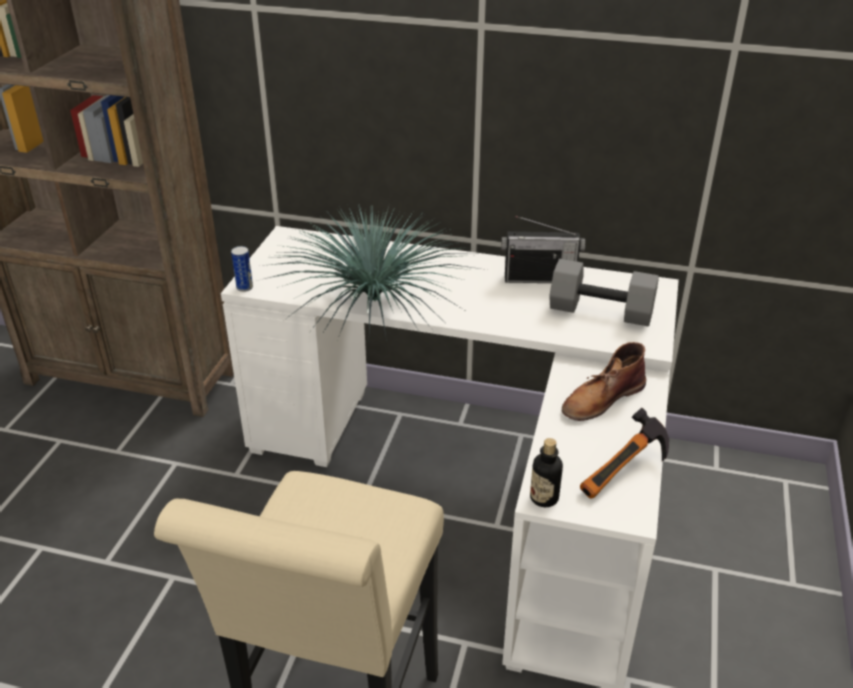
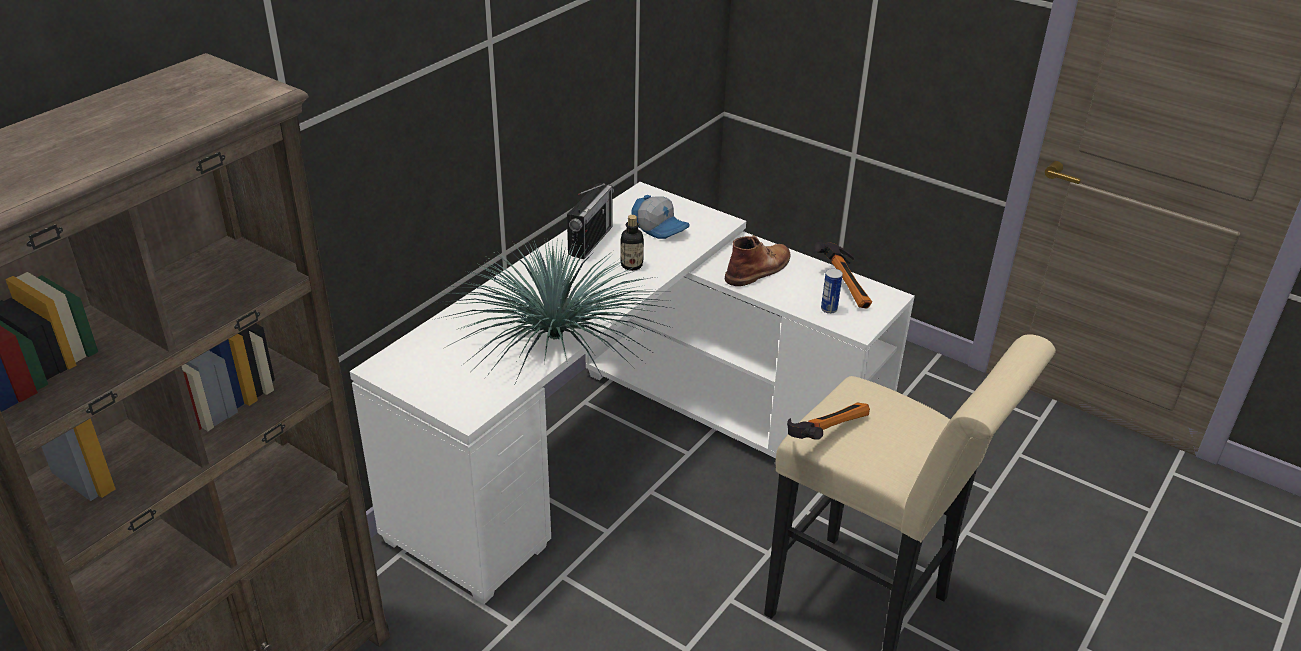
camera: 70 degrees left, 0 degrees up
(244, 287) = (471, 416): can -> can (829, 309)
(306, 490) = (824, 431): none -> hammer
(544, 498) = (858, 327): bottle -> bottle (631, 265)
(602, 310) = (660, 227): grey dumbbell -> cap
(602, 398) = (759, 269): brown boot -> brown boot turned 120 degrees counterclockwise

